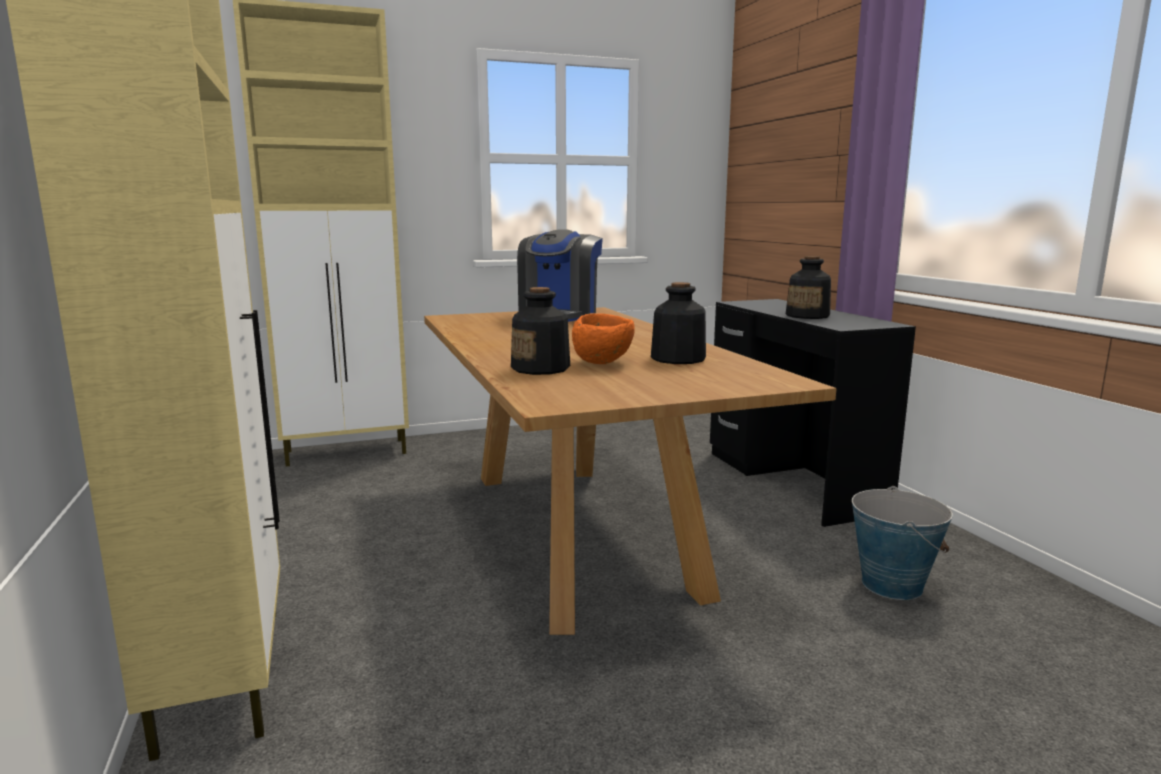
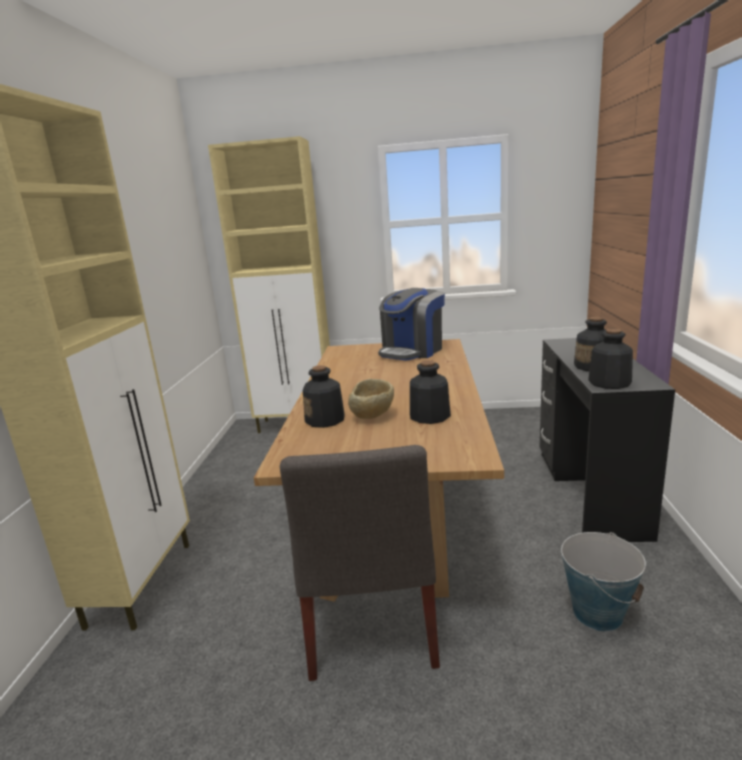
camera: 25 degrees right, 5 degrees up
(603, 363) = (372, 416): orange bowl -> beige bowl
(646, 649) = (369, 625): none -> grey chair
(845, 324) = (609, 383): none -> bottle

